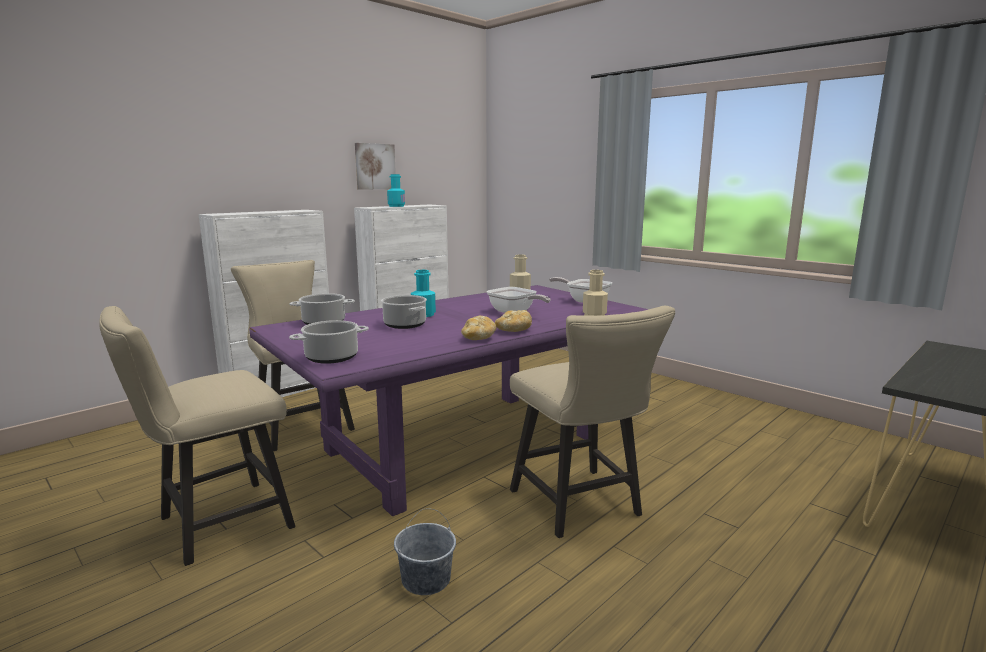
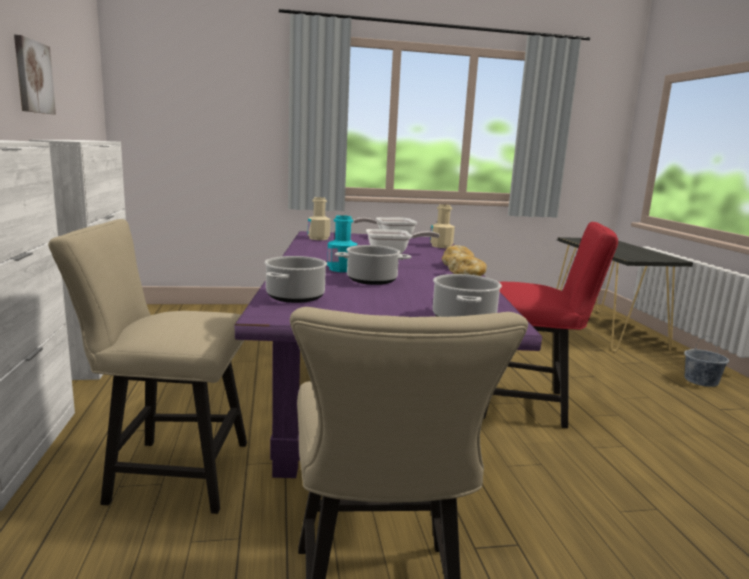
camera: 55 degrees left, 0 degrees up
(396, 206) = (79, 140): turquoise bottle -> none
(425, 579) = (591, 500): grey bucket -> grey bucket (701, 381)
(580, 507) = (530, 405): beige chair -> red chair

